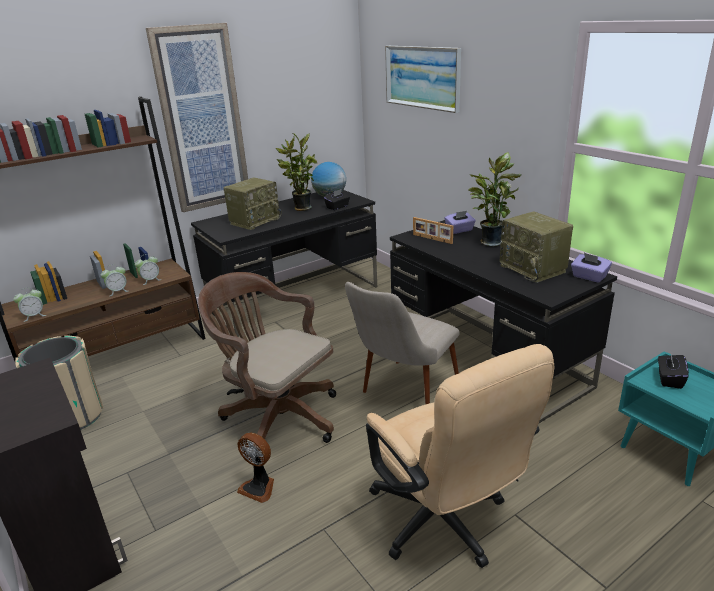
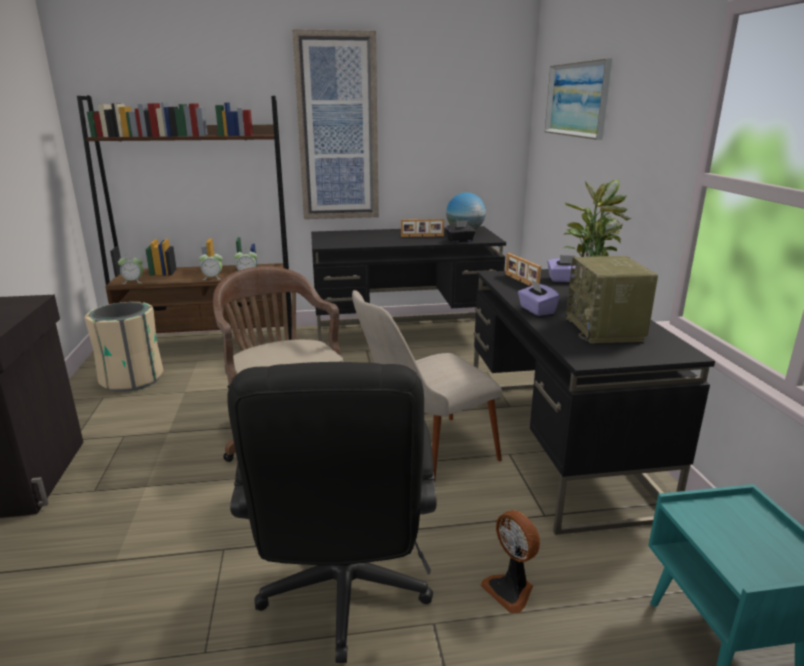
camera: 25 degrees right, 5 degrees down
(255, 221) = (366, 238): radio -> none
(259, 487) = (208, 488): fan -> fan (510, 589)
(300, 208) = (422, 236): potted plant -> picture frame
(445, 524) = (344, 598): beige office chair -> black office chair
(589, 277) = (670, 352): purple tissue box -> purple tissue box (536, 310)
(669, 379) = (729, 521): black tissue box -> none

